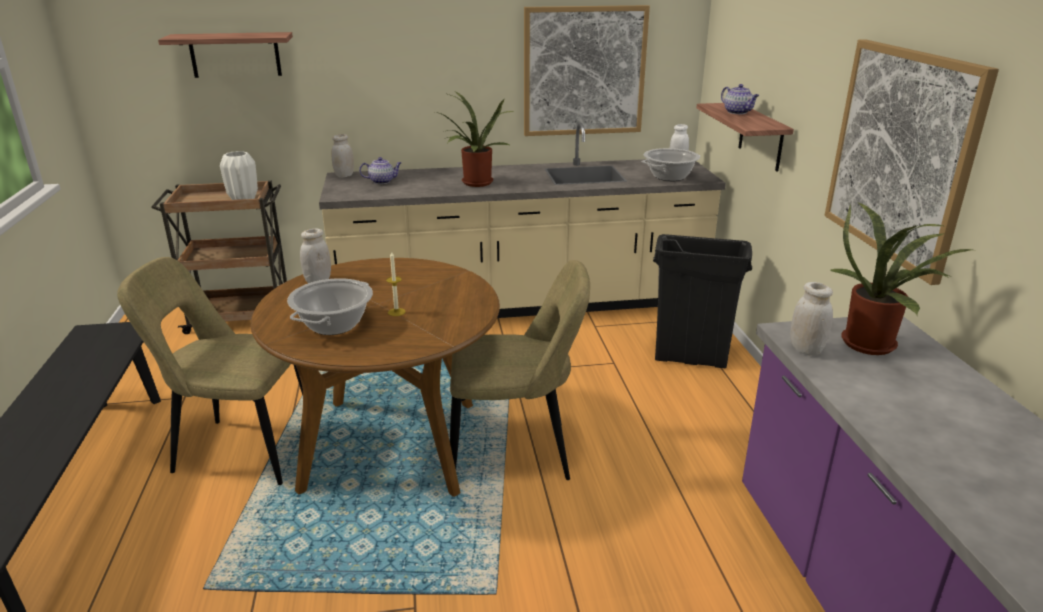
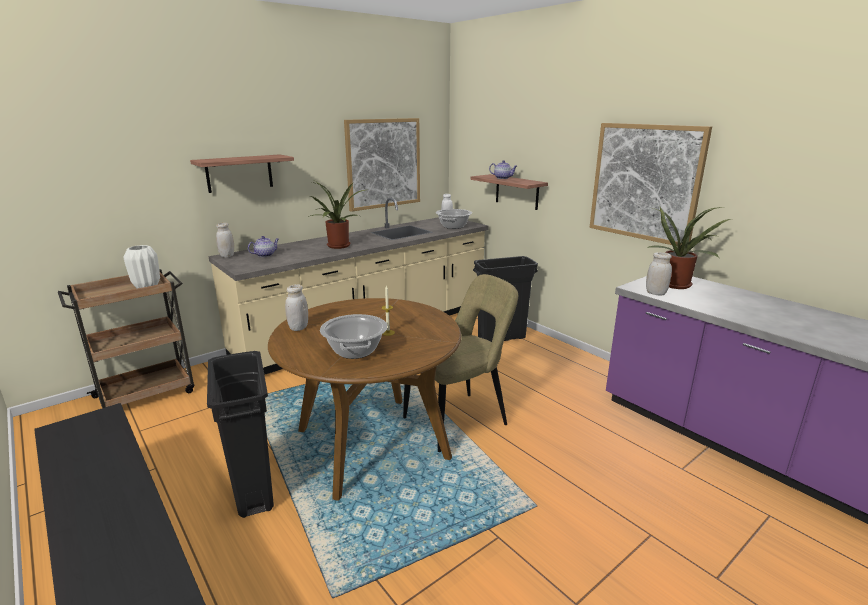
camera: 30 degrees left, 5 degrees down
(235, 55) = (119, 163): shelf -> shelf (239, 173)
(240, 450) = (254, 489): beige chair -> black trash can

